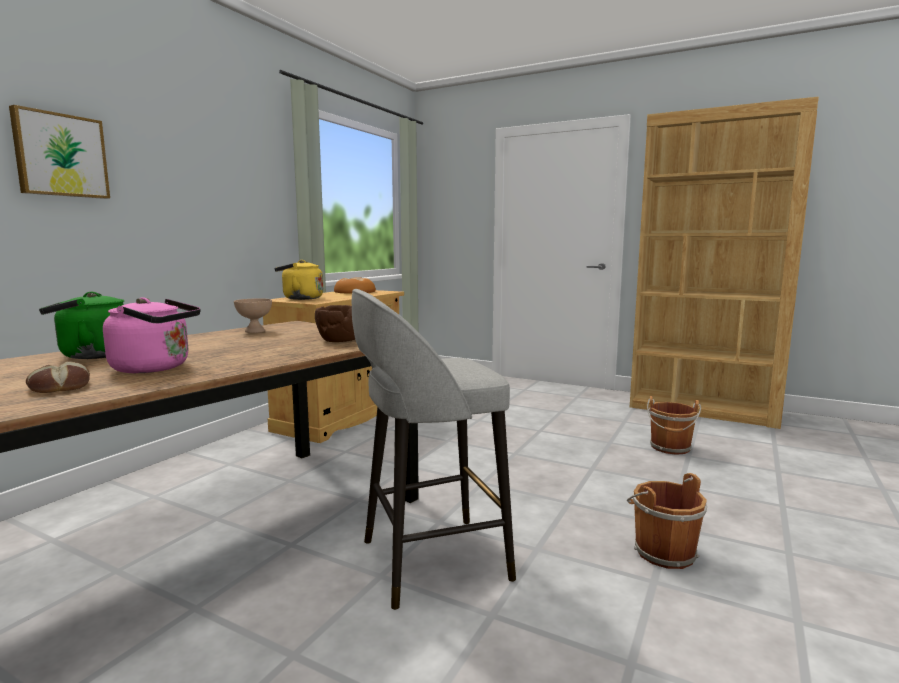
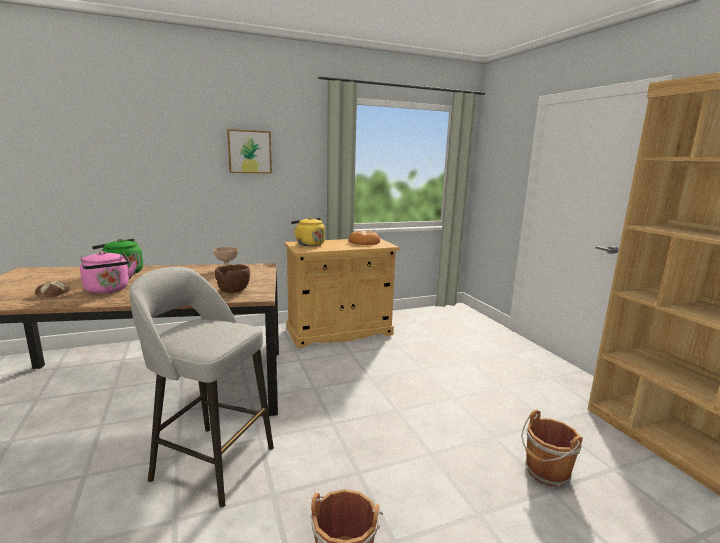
camera: 40 degrees right, 5 degrees up
(60, 155) = (161, 153): picture -> picture (249, 152)

